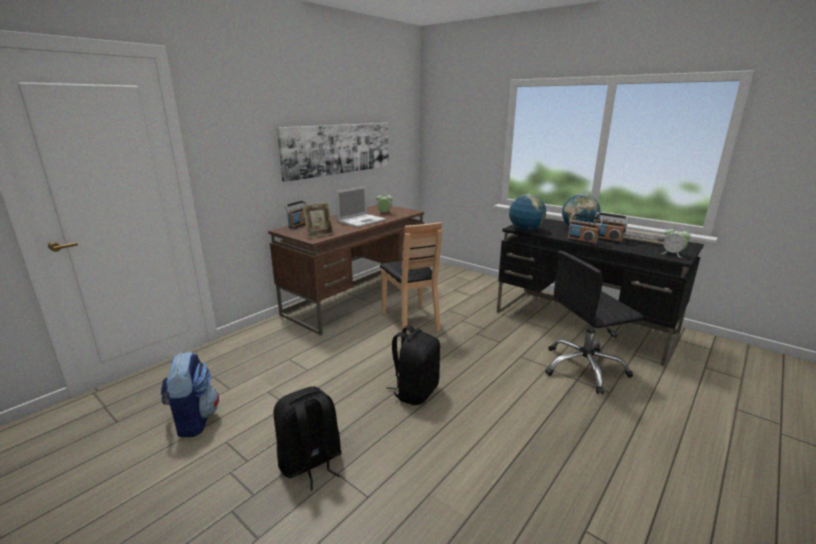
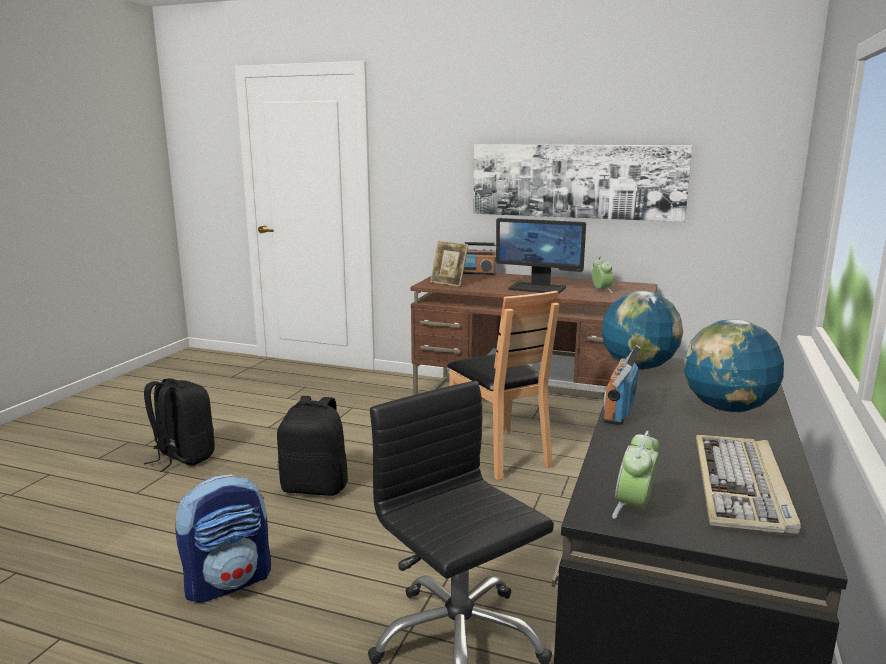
camera: 70 degrees right, 5 degrees down
(194, 420) = (237, 399): backpack -> backpack (229, 582)
(362, 221) = (538, 288): laptop -> monitor
(411, 321) = (500, 454): brown chair -> brown chair turned 75 degrees counterclockwise
(607, 239) = (670, 435): radio -> none

